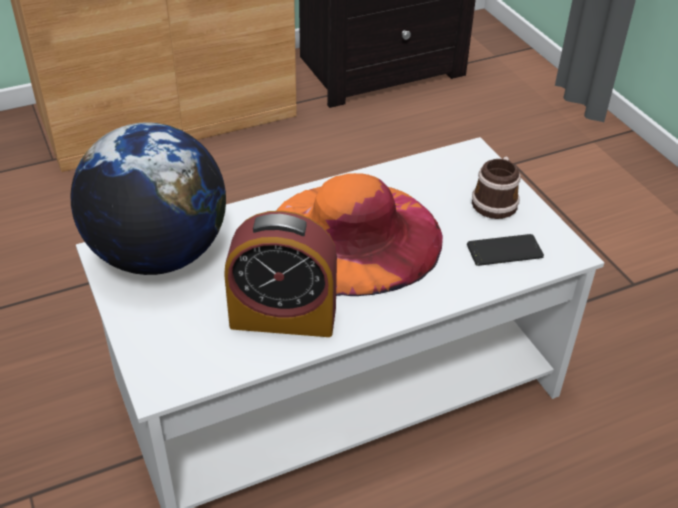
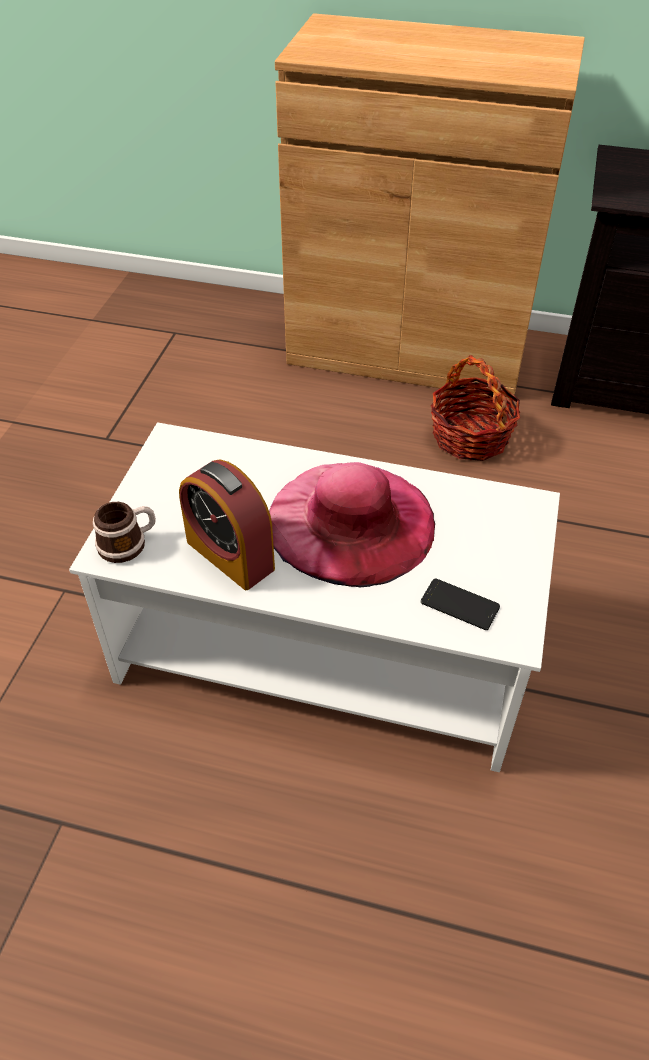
camera: 40 degrees right, 5 degrees up
(158, 255) = (198, 459): globe -> none
(290, 159) = (470, 436): none -> basket
(354, 235) = (351, 521): orange hat -> pink hat
(496, 201) = (504, 558): mug -> mug (128, 543)

